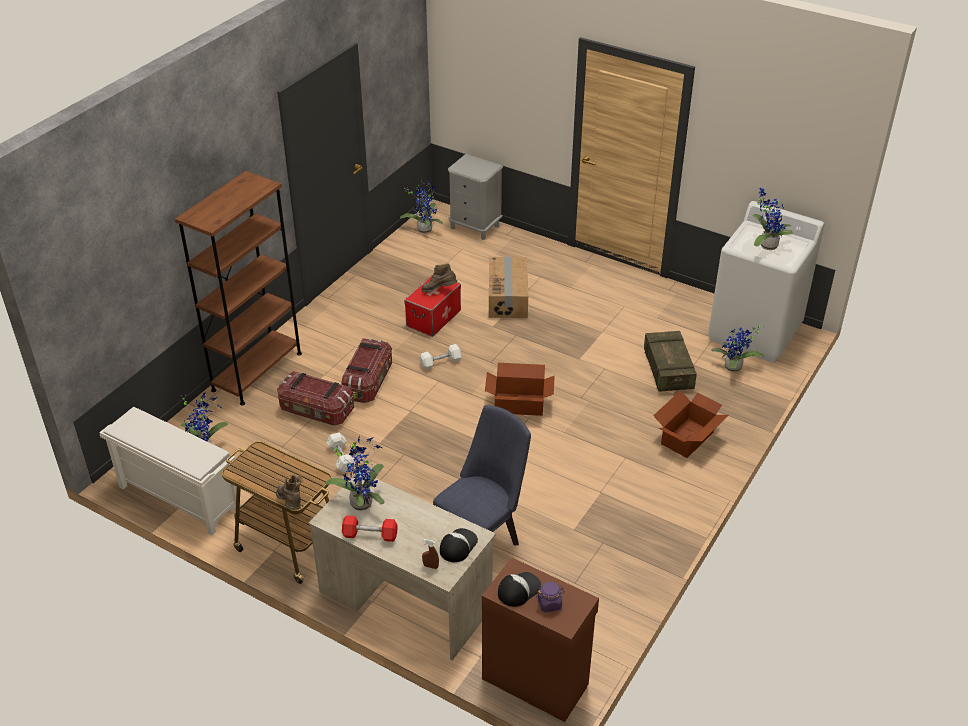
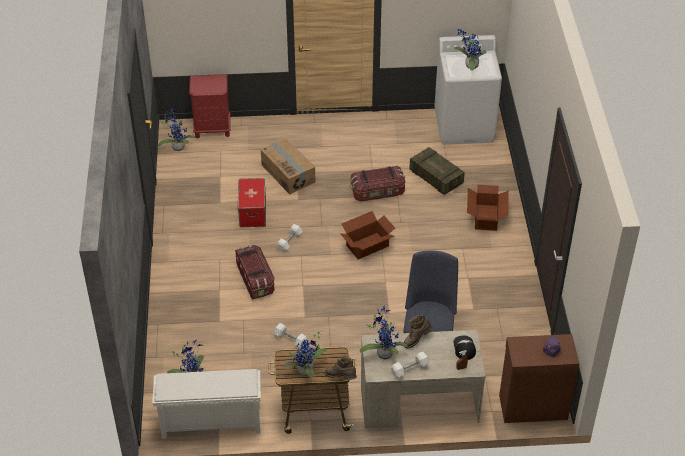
camera: 35 degrees left, 5 degrees up
(257, 371) = (169, 311): brown bookcase -> none
(316, 411) = (241, 317): storage box -> storage box (377, 193)
(370, 535) = (409, 369): red dumbbell -> white dumbbell
(439, 290) = (255, 190): brown boot -> brown boot (416, 339)
(475, 227) = (212, 129): grey nightstand -> red nightstand
(518, 589) = (528, 352): cap -> none
(733, 369) = (473, 158): potted plant -> potted plant (306, 372)

